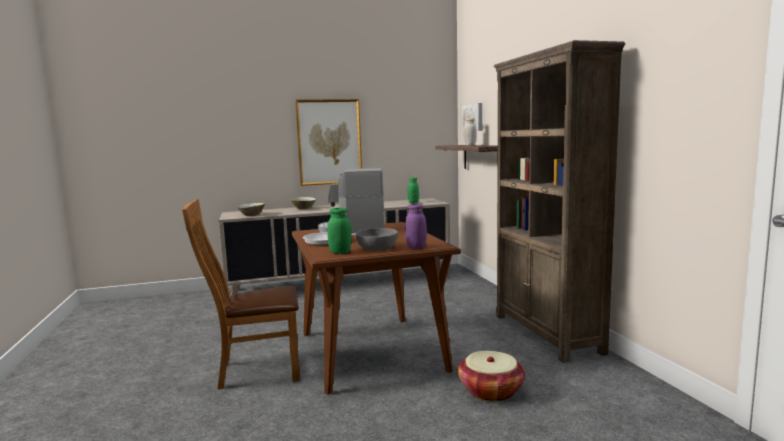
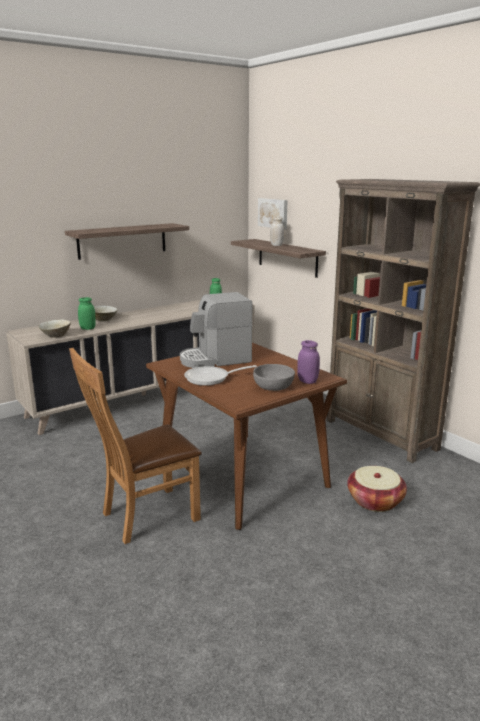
camera: 20 degrees left, 10 degrees up
(329, 142) = (122, 241): picture -> shelf
(340, 252) = (244, 395): green jar -> green jar (87, 328)

